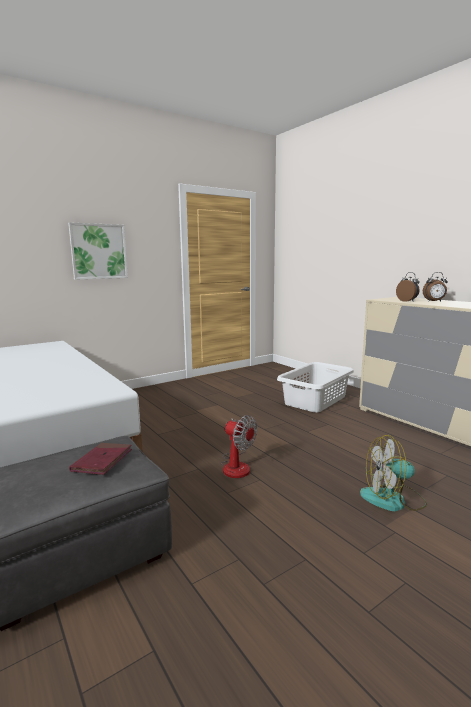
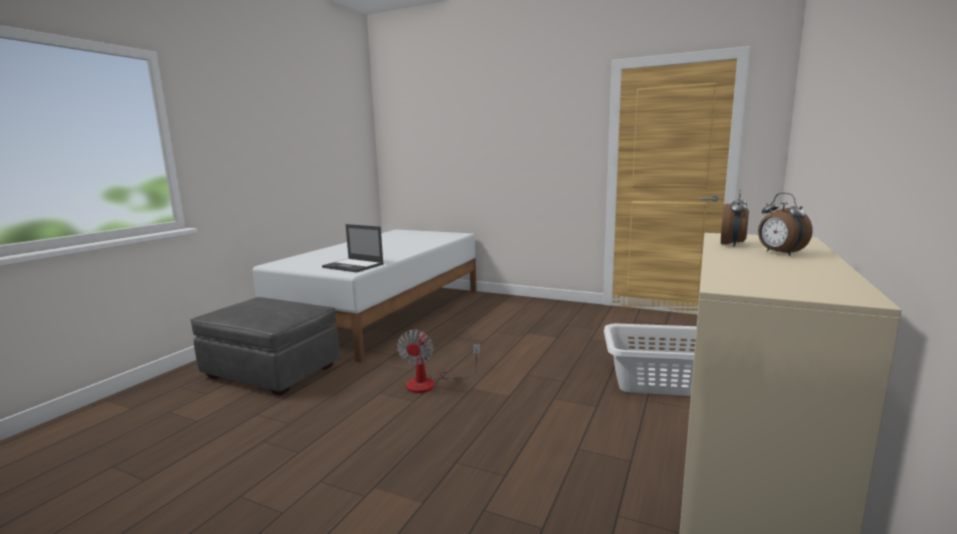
camera: 60 degrees right, 0 degrees up
(87, 386) = (354, 266): none -> laptop
(98, 251) = (512, 149): picture -> none
(102, 461) = (279, 311): red book -> none
(393, 499) = (433, 485): fan -> none

